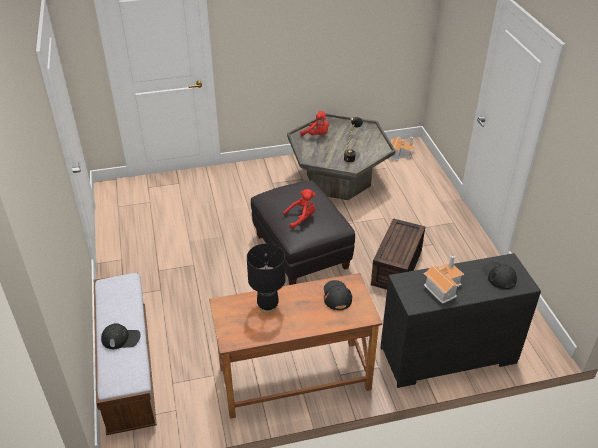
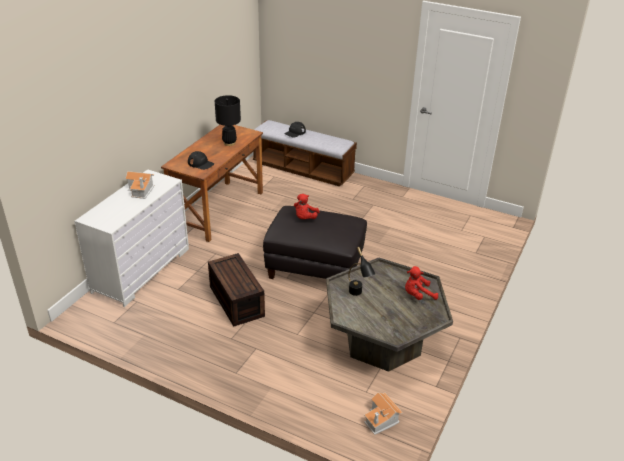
camera: 130 degrees right, 5 degrees down
(448, 356) = (141, 270): black dresser -> white dresser
(498, 276) = (110, 214): black cap -> none

